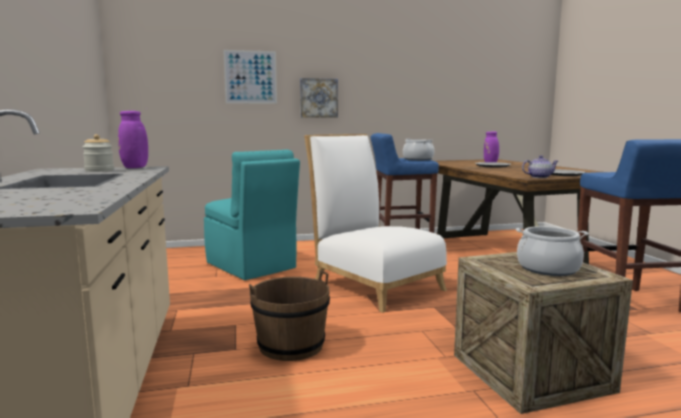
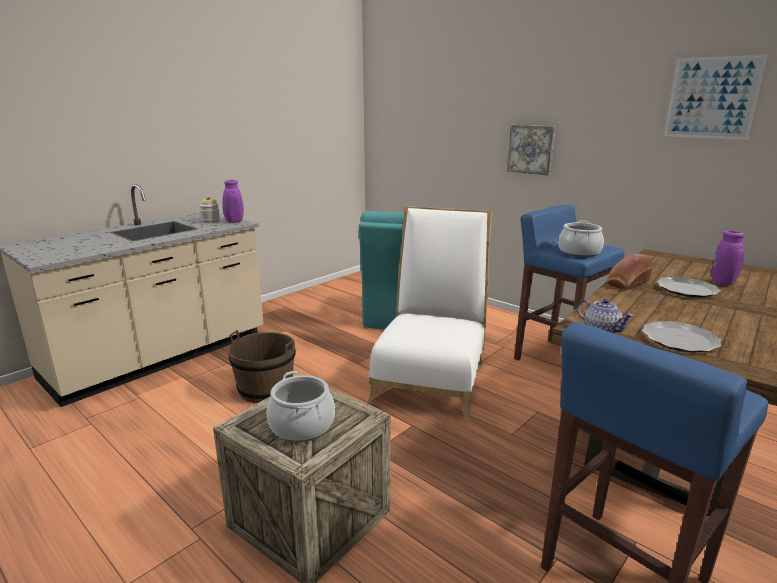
camera: 55 degrees right, 10 degrees up
(250, 77) = (466, 122): picture -> picture (711, 98)
(470, 168) = (627, 283): none -> bread

